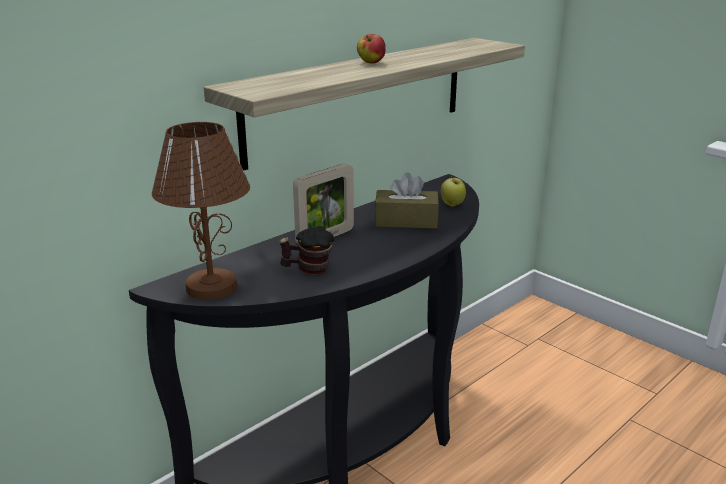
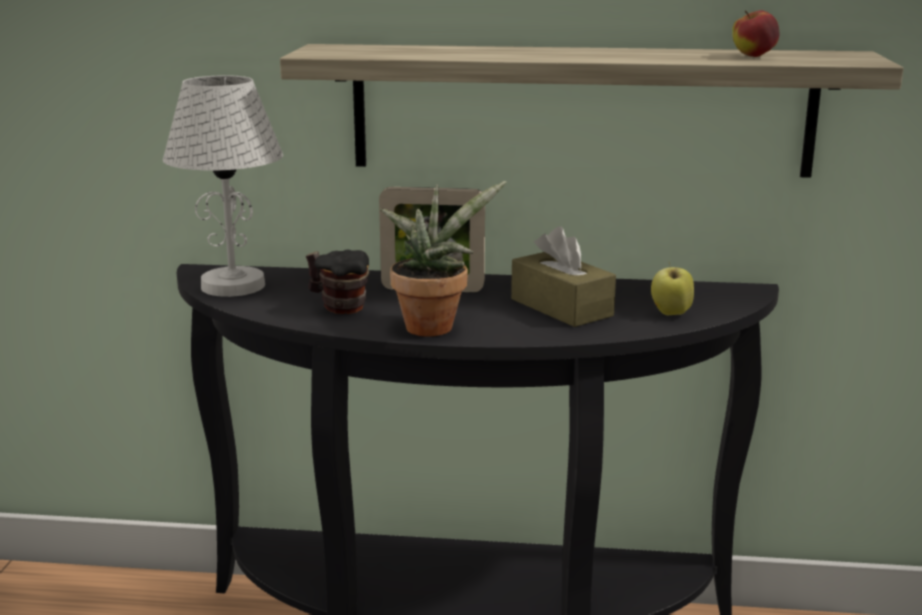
camera: 50 degrees right, 5 degrees down
(210, 287) = (232, 285): brown table lamp -> white table lamp
(371, 63) = (561, 51): apple -> apple (753, 56)
(381, 257) = (433, 325): none -> potted plant

